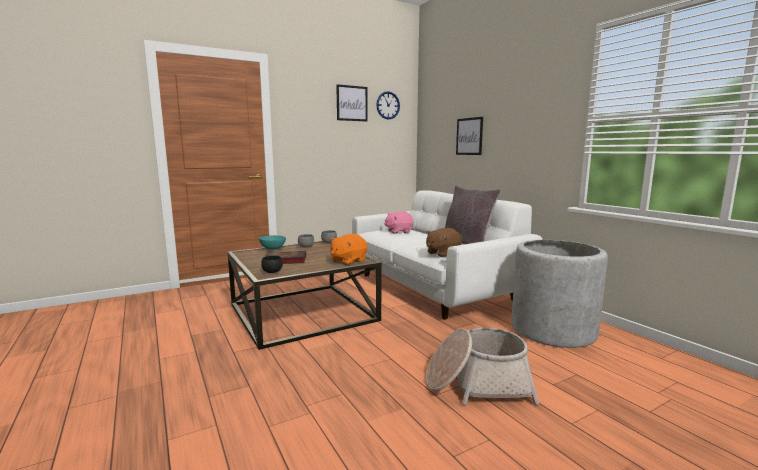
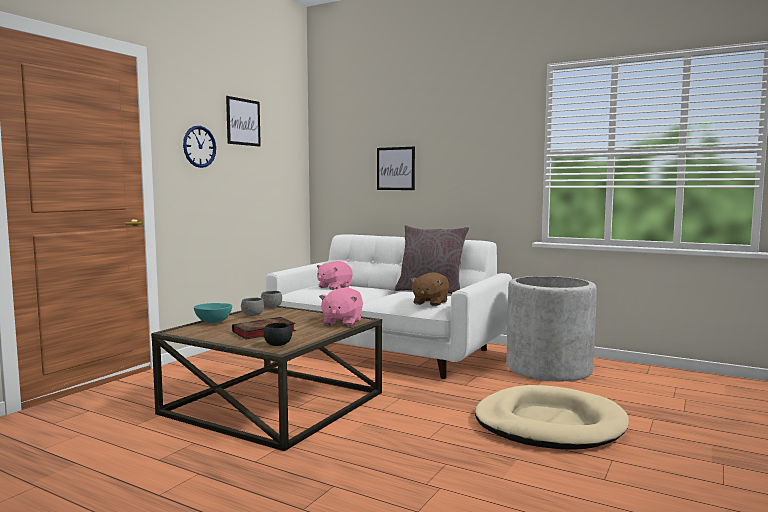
camera: 30 degrees left, 5 degrees down
(348, 261) = (342, 322): orange plush toy -> pink plush toy
(388, 105) = (280, 126): wall clock -> wall clock (199, 146)
(477, 384) = (549, 424): basket -> beige dog bed

